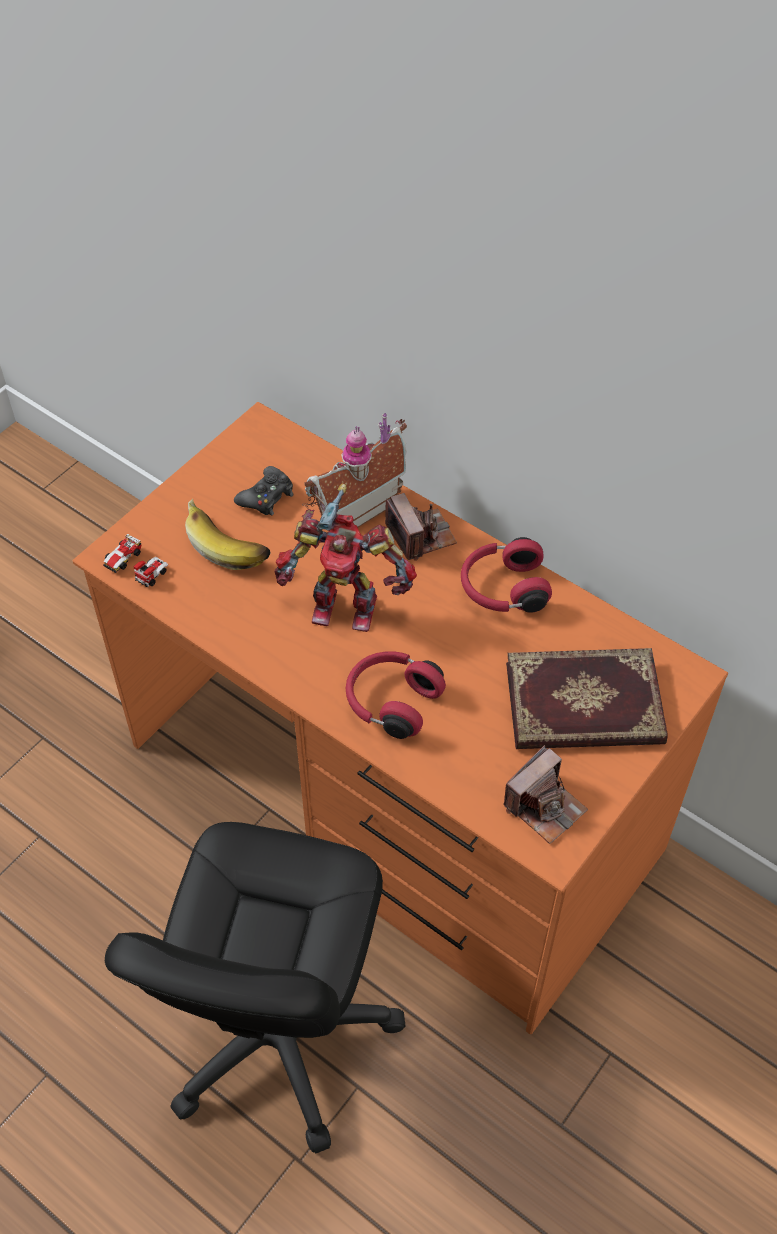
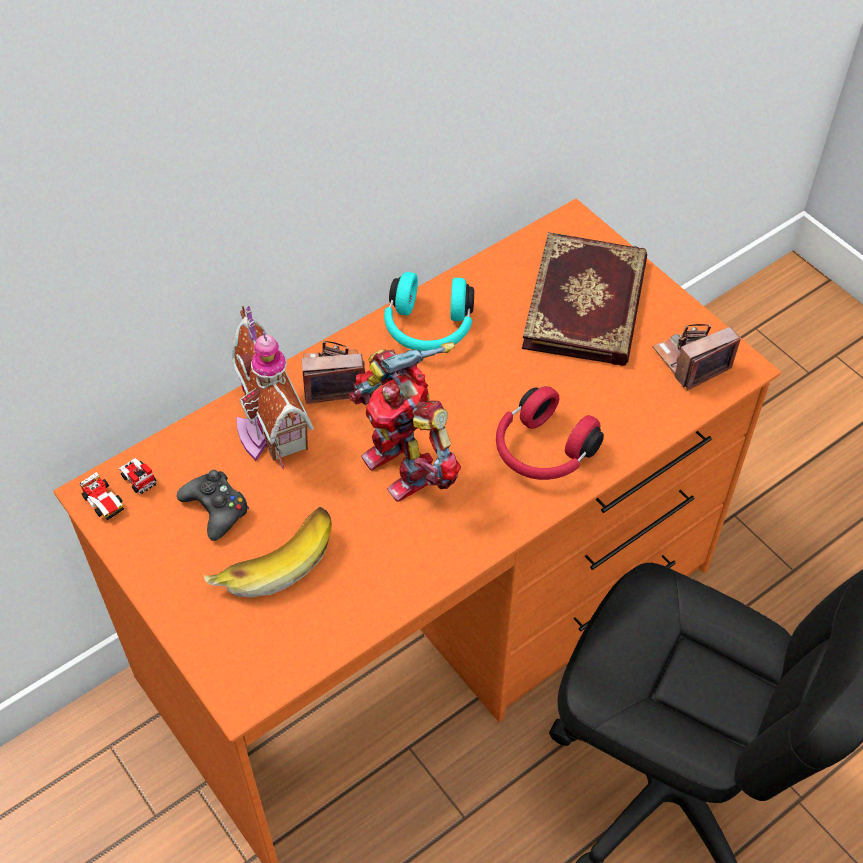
camera: 75 degrees left, 0 degrees up
(136, 568) = (273, 665): toy car -> toy car (121, 492)
(345, 605) = (405, 465): toy robot -> toy robot turned 120 degrees clockwise
(502, 589) = (428, 328): red headphones -> turquoise headphones
(544, 806) = (691, 361): camera -> camera turned 90 degrees counterclockwise

